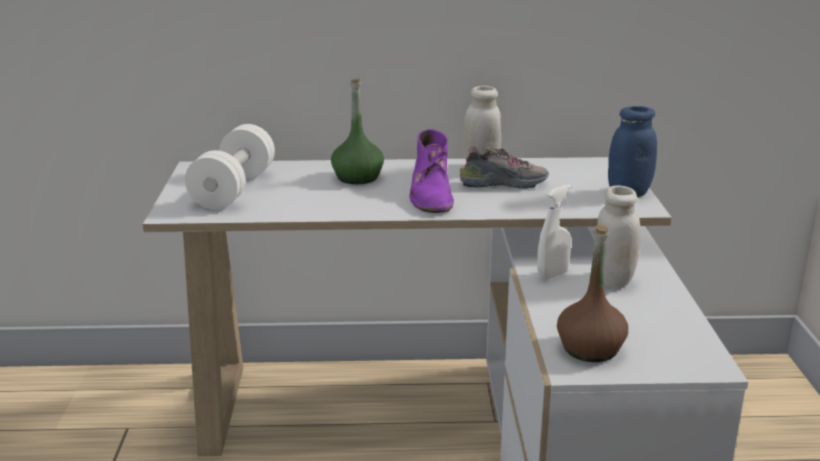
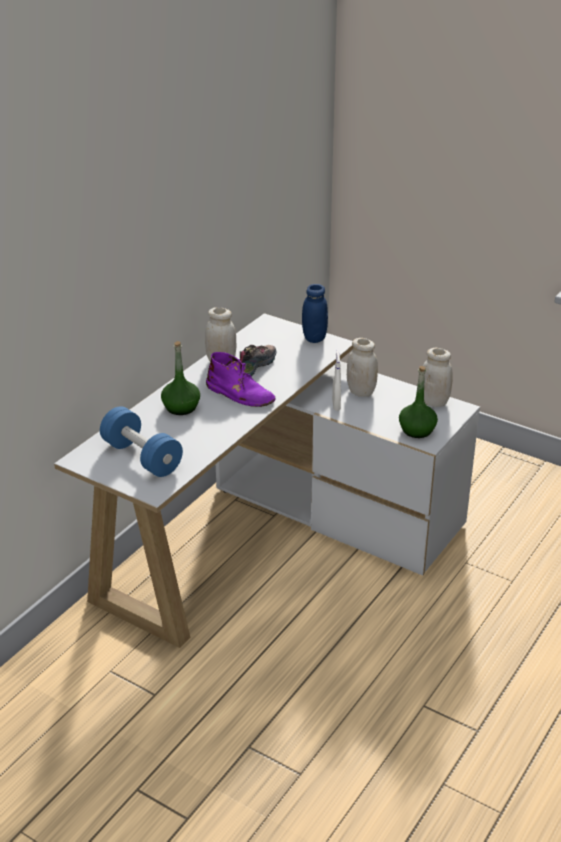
camera: 55 degrees left, 10 degrees up
(234, 189) = (142, 457): white dumbbell -> blue dumbbell
(590, 349) = (417, 430): brown bottle -> green bottle
(686, 339) = (434, 402): none -> white jar

